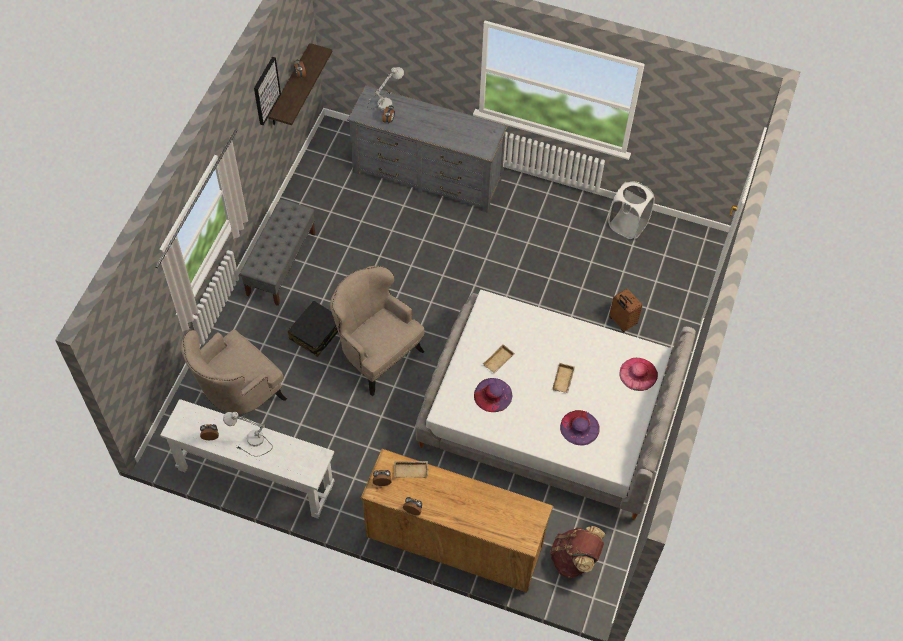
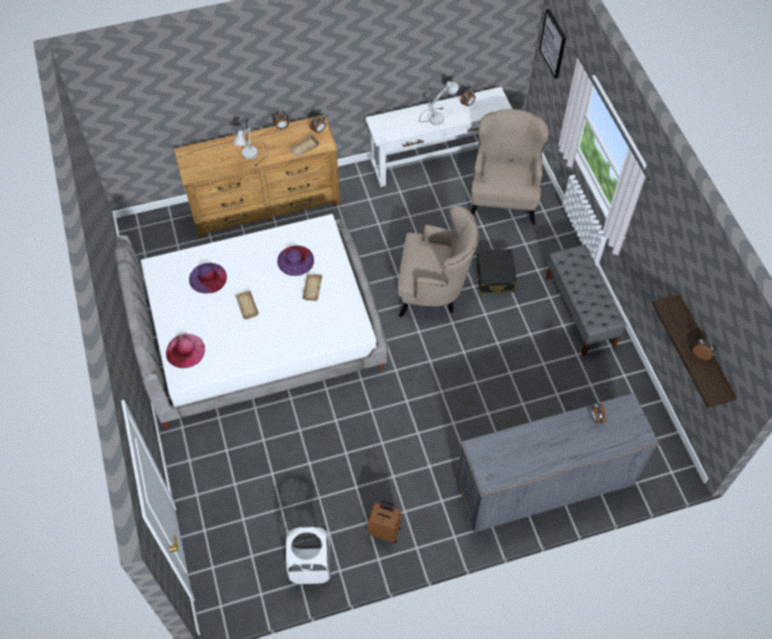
camera: 145 degrees right, 0 degrees up
(266, 90) = (691, 276): picture -> picture (553, 43)
(384, 101) = (622, 437): white table lamp -> white table lamp (253, 157)
(574, 559) = (168, 242): brown backpack -> none
(621, 321) = (250, 453): brown suitcase -> brown suitcase (385, 531)

